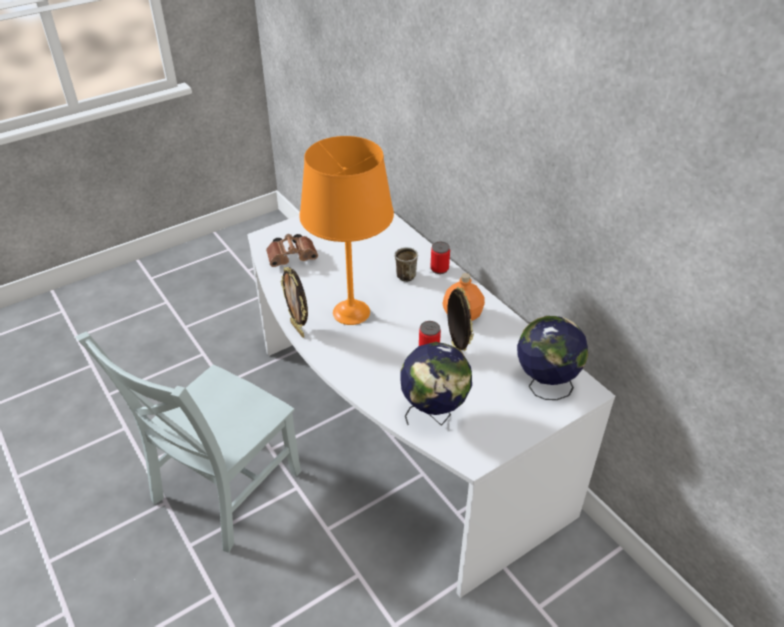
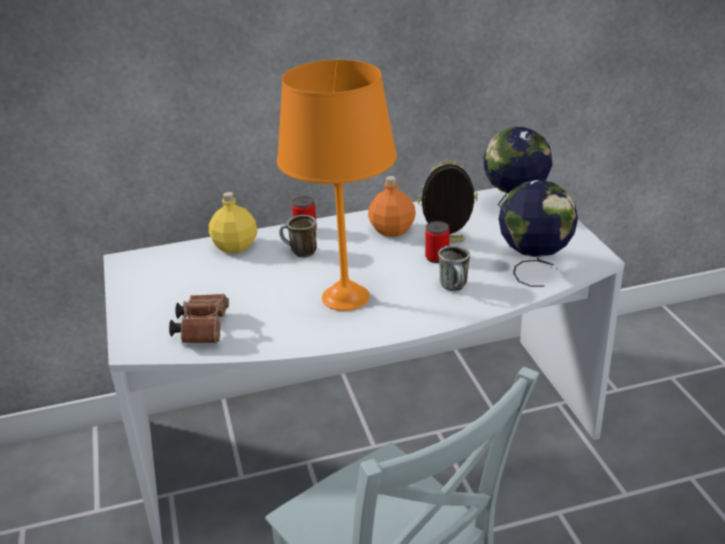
camera: 70 degrees left, 10 degrees down
(298, 329) = (354, 340): picture frame -> none
(385, 370) = (456, 288): none -> mug
(400, 241) = (235, 247): none -> yellow bottle

